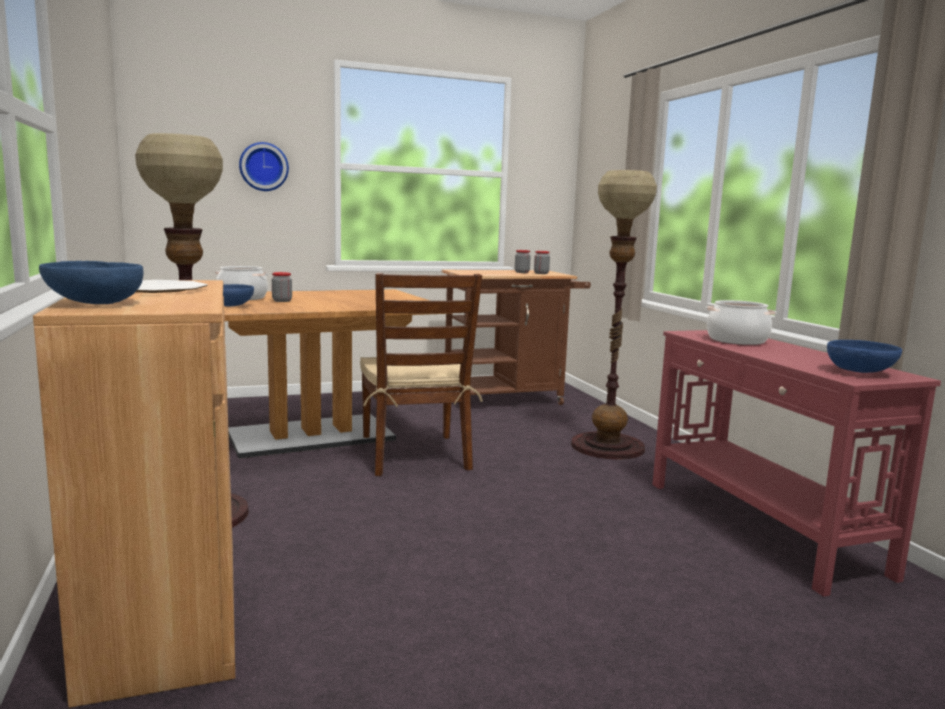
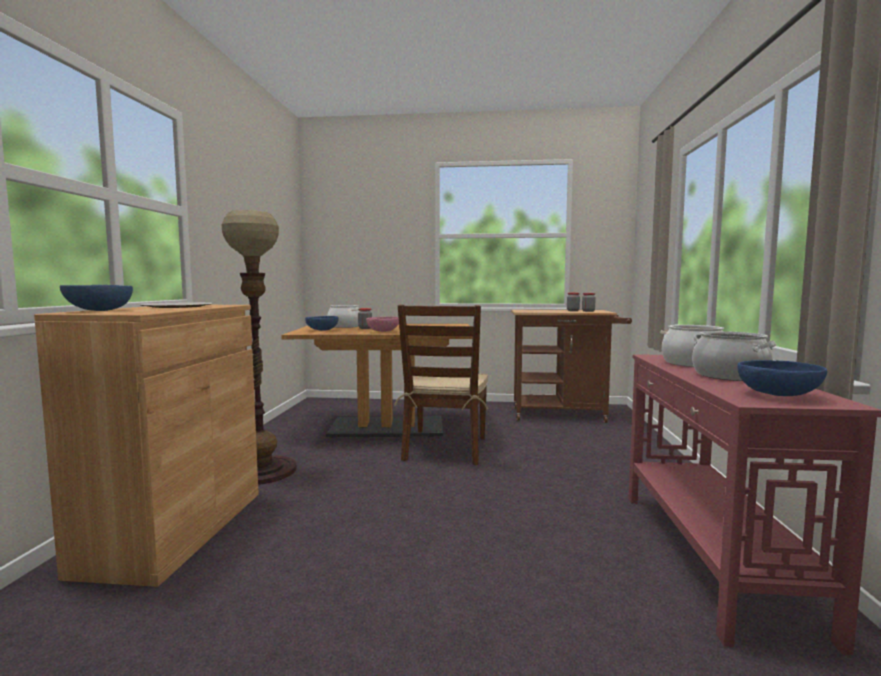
camera: 25 degrees right, 5 degrees down
(263, 167) = (387, 240): wall clock -> none
(324, 306) = (383, 331): none -> pink bowl
(607, 446) = (616, 460): floor lamp -> none
(791, 353) = (730, 376): none -> cooking pot

